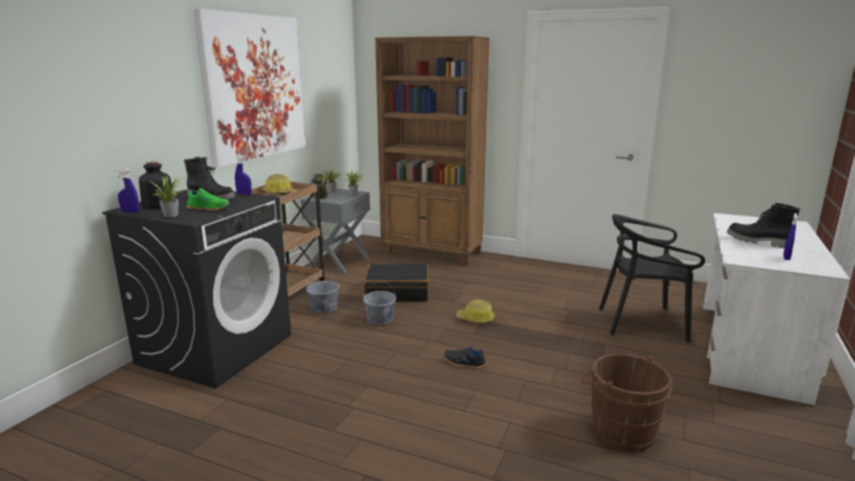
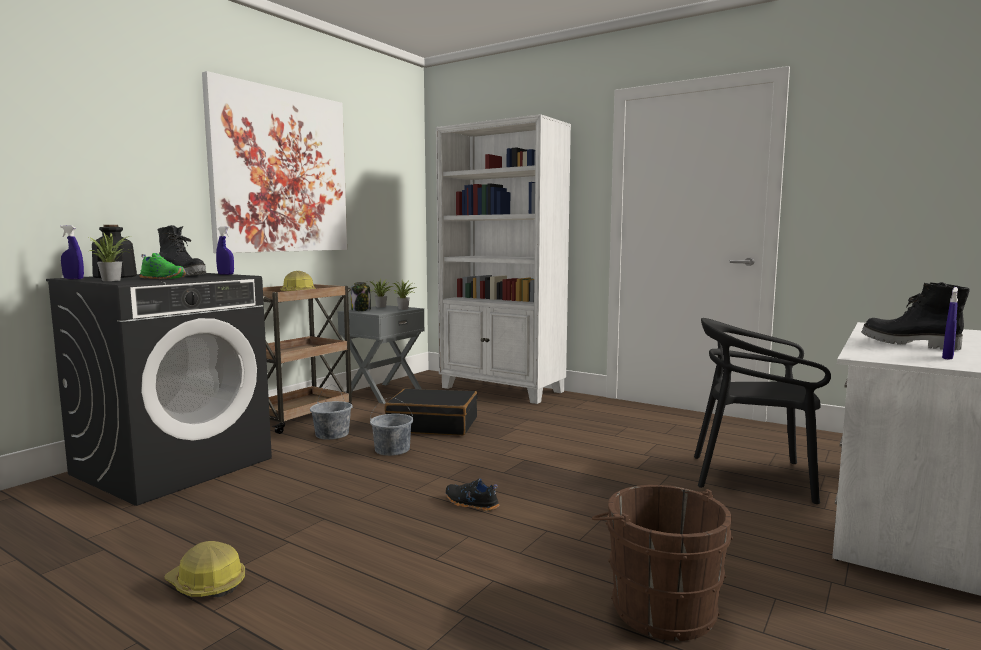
camera: 10 degrees right, 10 degrees down
(432, 253) = (502, 390): brown bookcase -> white bookcase
(475, 319) = (516, 457): hard hat -> hard hat (206, 585)

